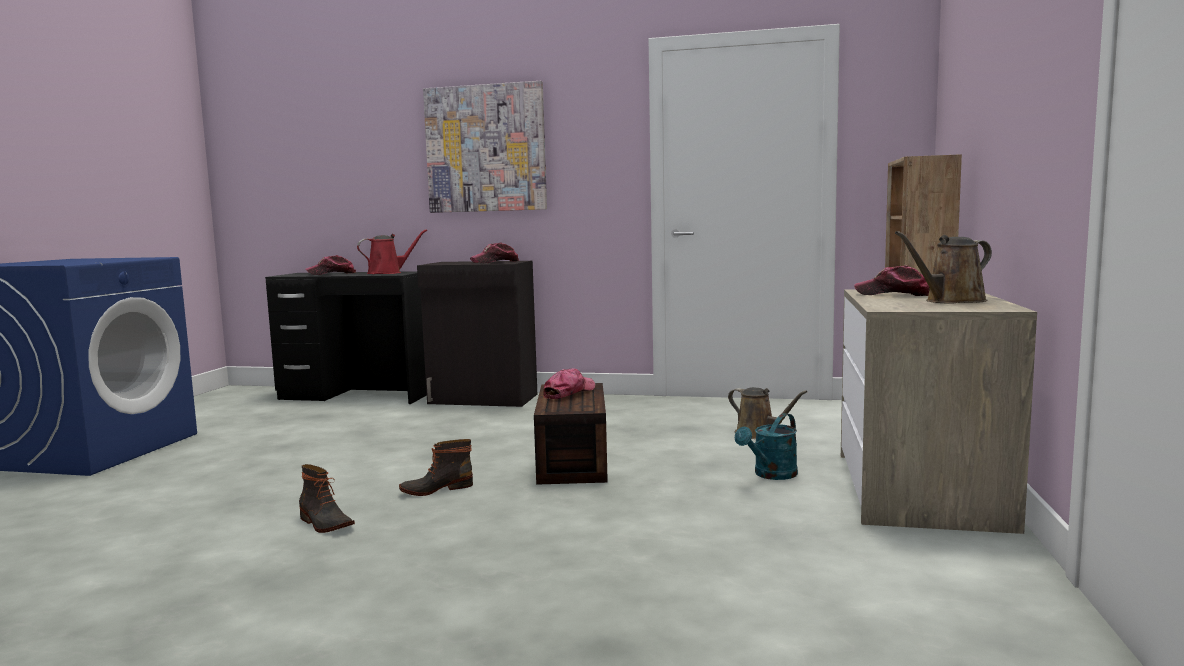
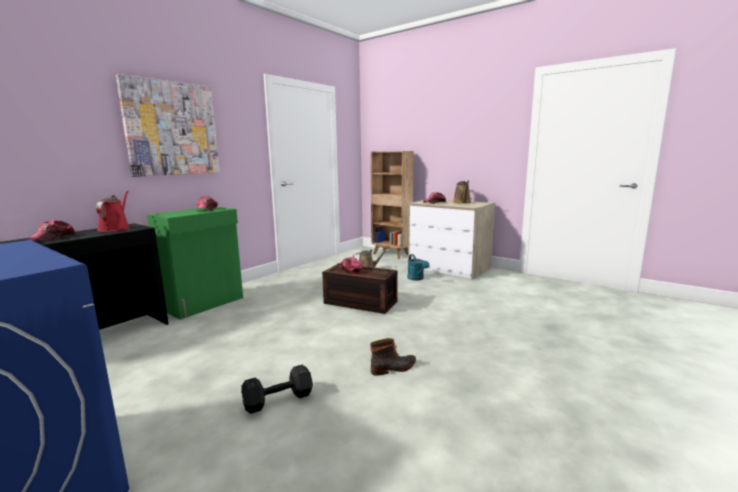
camera: 65 degrees left, 5 degrees up
(232, 484) = (276, 400): none -> black dumbbell
(436, 489) = (366, 335): boot -> none
(483, 399) = (205, 304): black cabinet -> green cabinet

